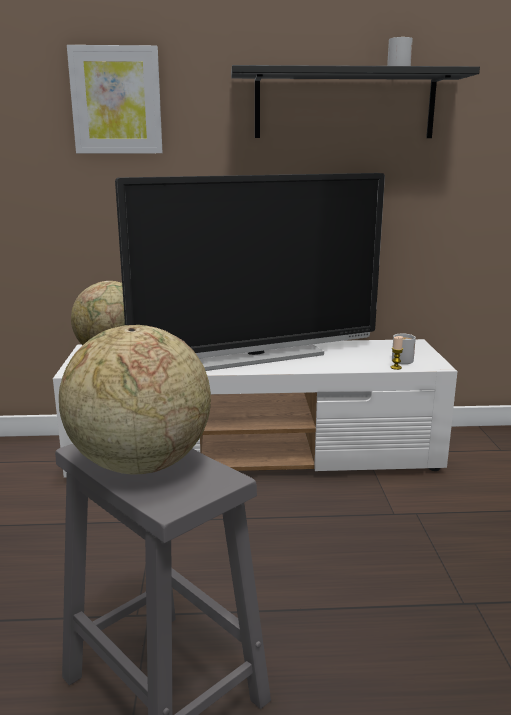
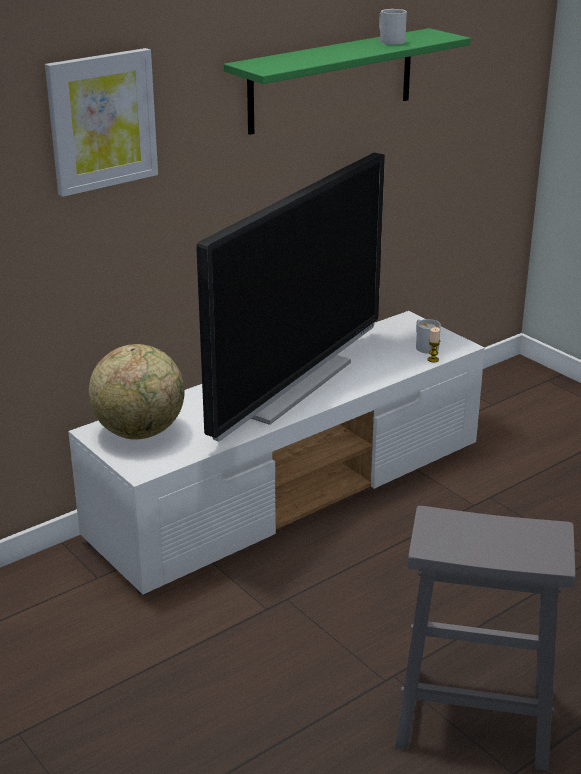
camera: 35 degrees left, 10 degrees up
(139, 465) = (486, 542): globe -> none
(345, 105) = (332, 80): black shelf -> green shelf

